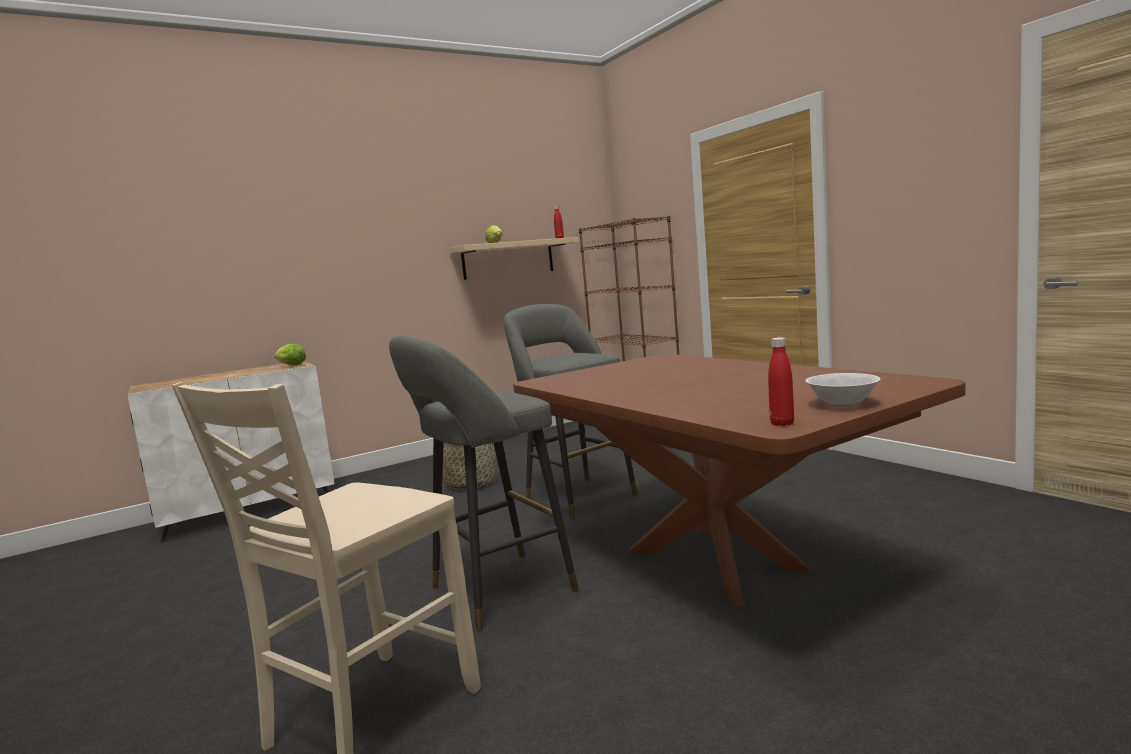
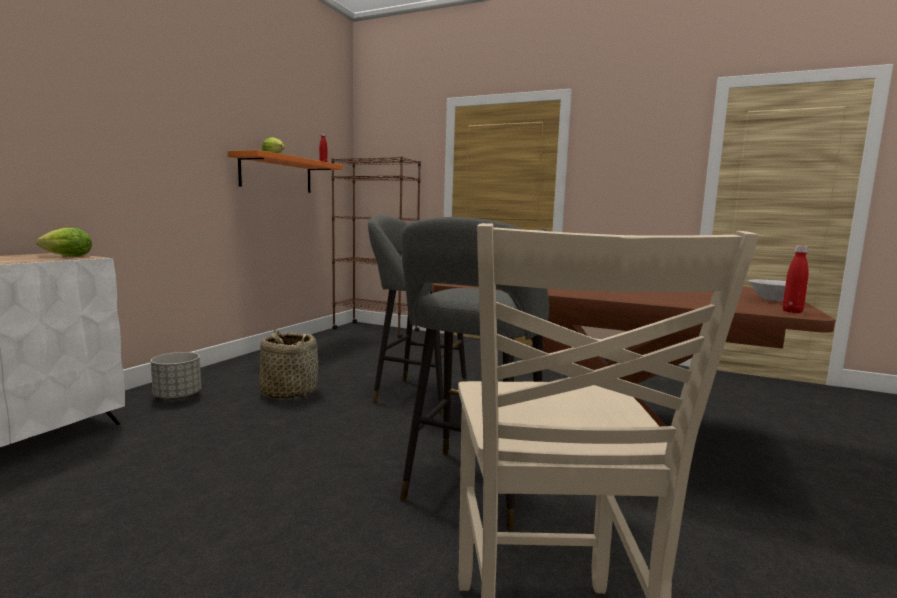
camera: 35 degrees left, 0 degrees up
(390, 480) = (177, 397): none -> grey planter
(508, 259) = (277, 174): beige shelf -> orange shelf

